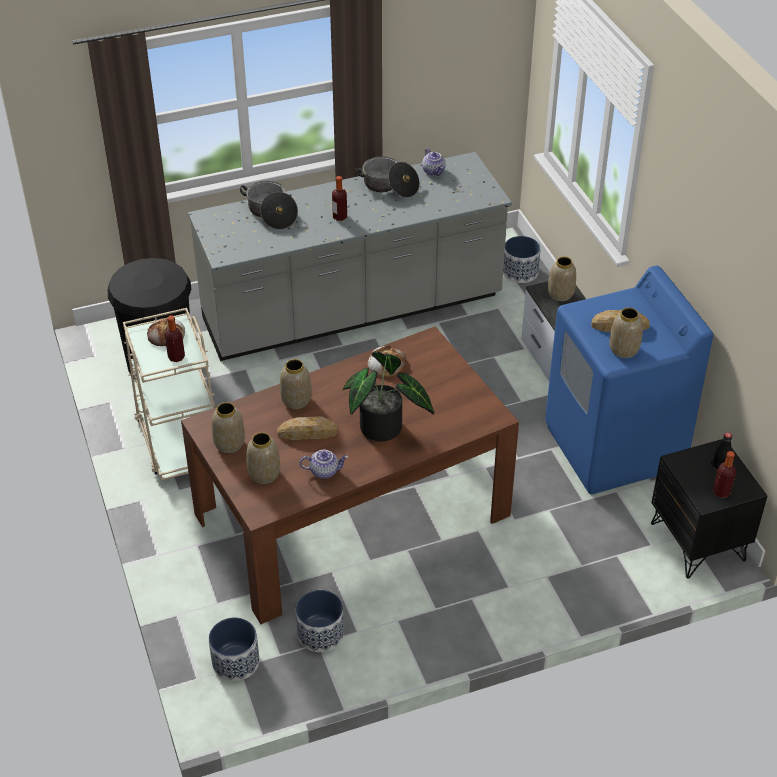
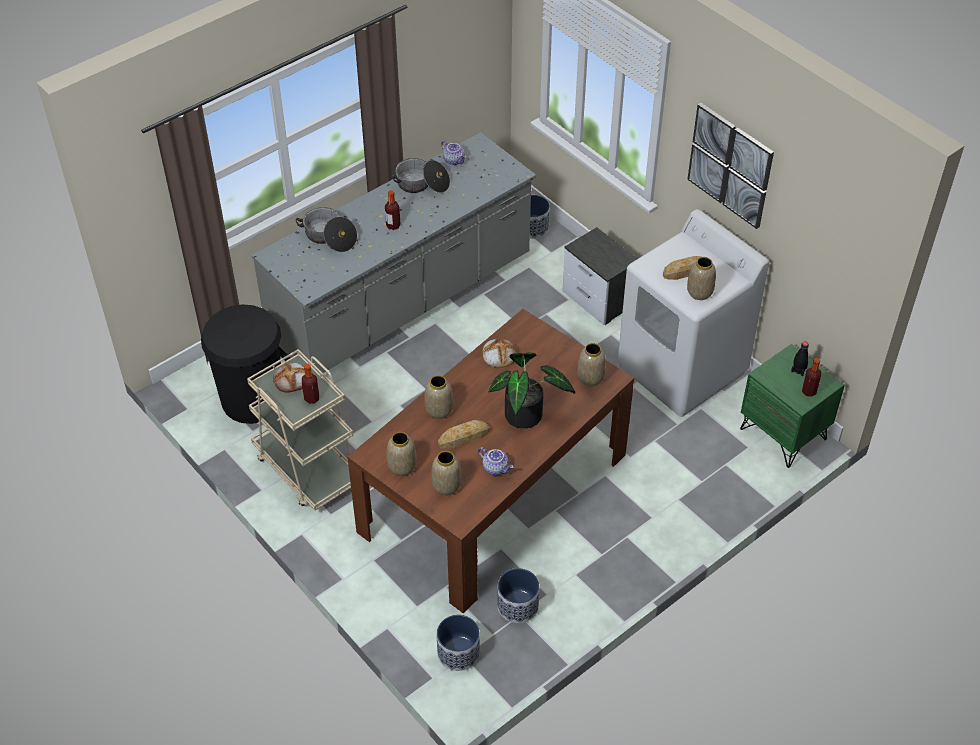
camera: 20 degrees left, 5 degrees up
(324, 471) = (496, 468): teapot -> teapot turned 60 degrees clockwise
(561, 294) = (597, 246): vase -> vase (591, 378)
(614, 447) = (682, 370): blue washing machine -> white washing machine
(691, 215) = (730, 165): none -> picture
(698, 542) = (783, 433): black nightstand -> green nightstand

